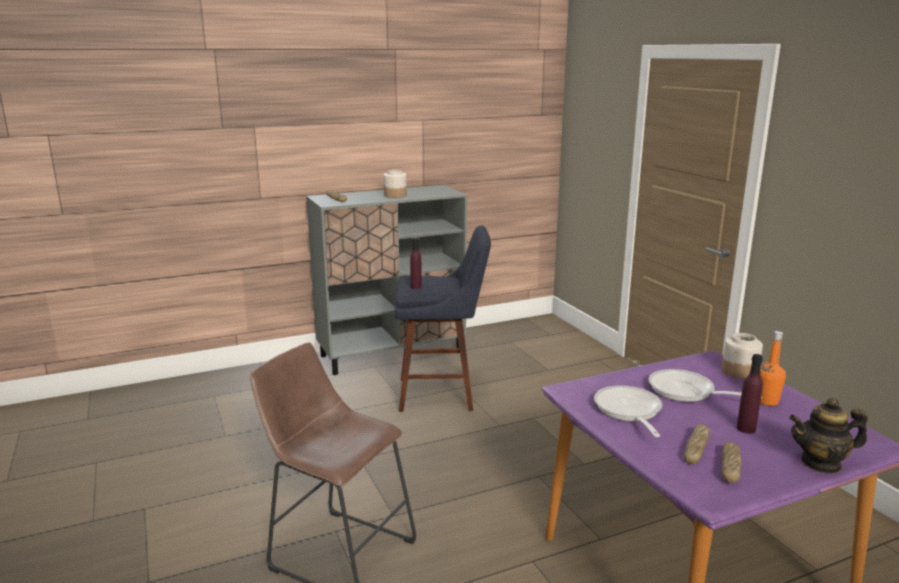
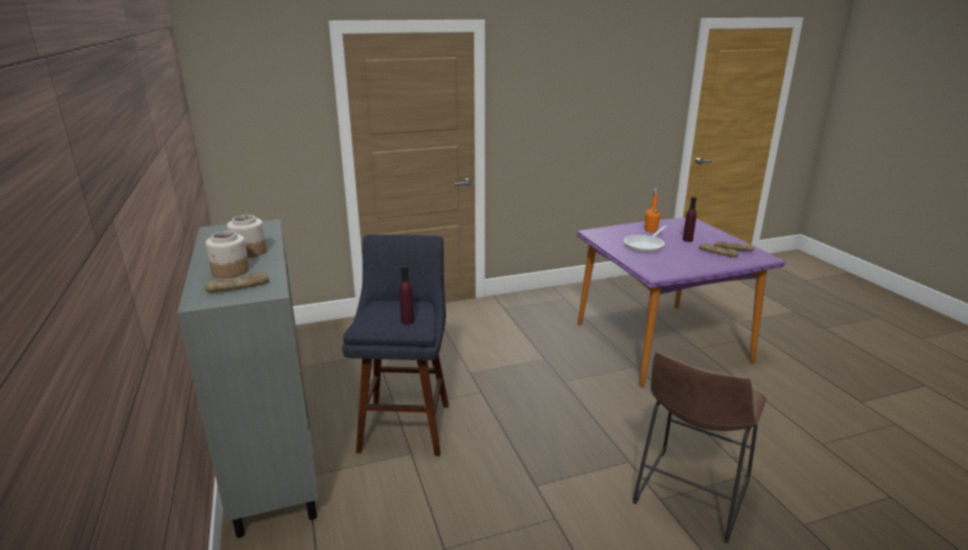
camera: 85 degrees left, 5 degrees up
(628, 411) = (680, 262): frying pan -> none
(739, 372) = (612, 229): jar -> jar (230, 271)
(821, 463) = (716, 232): teapot -> none

